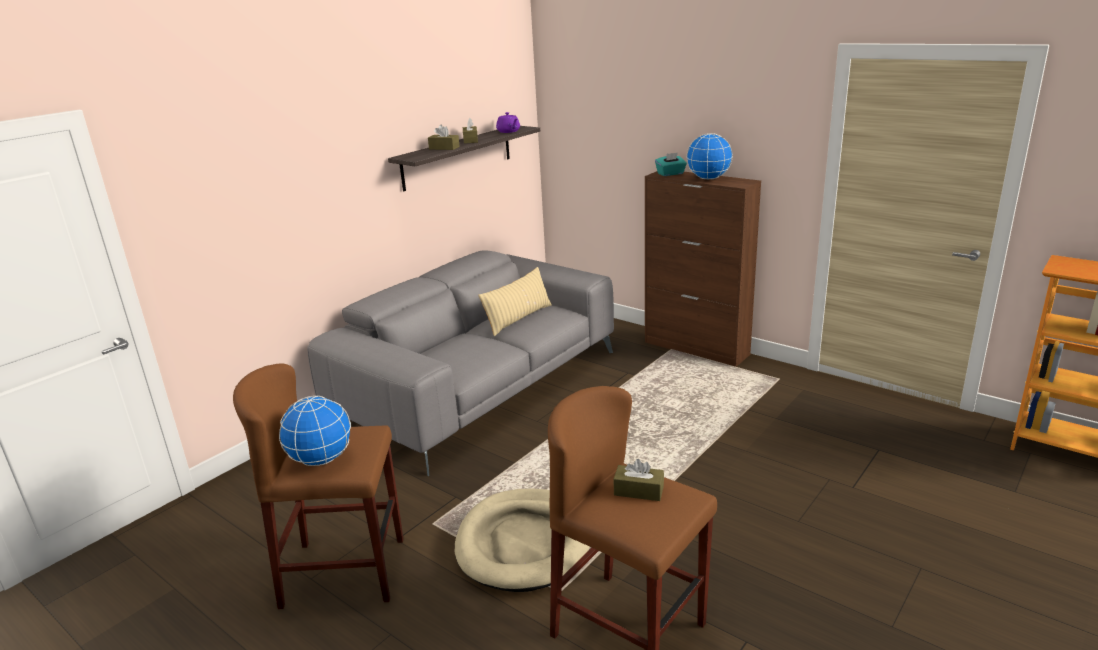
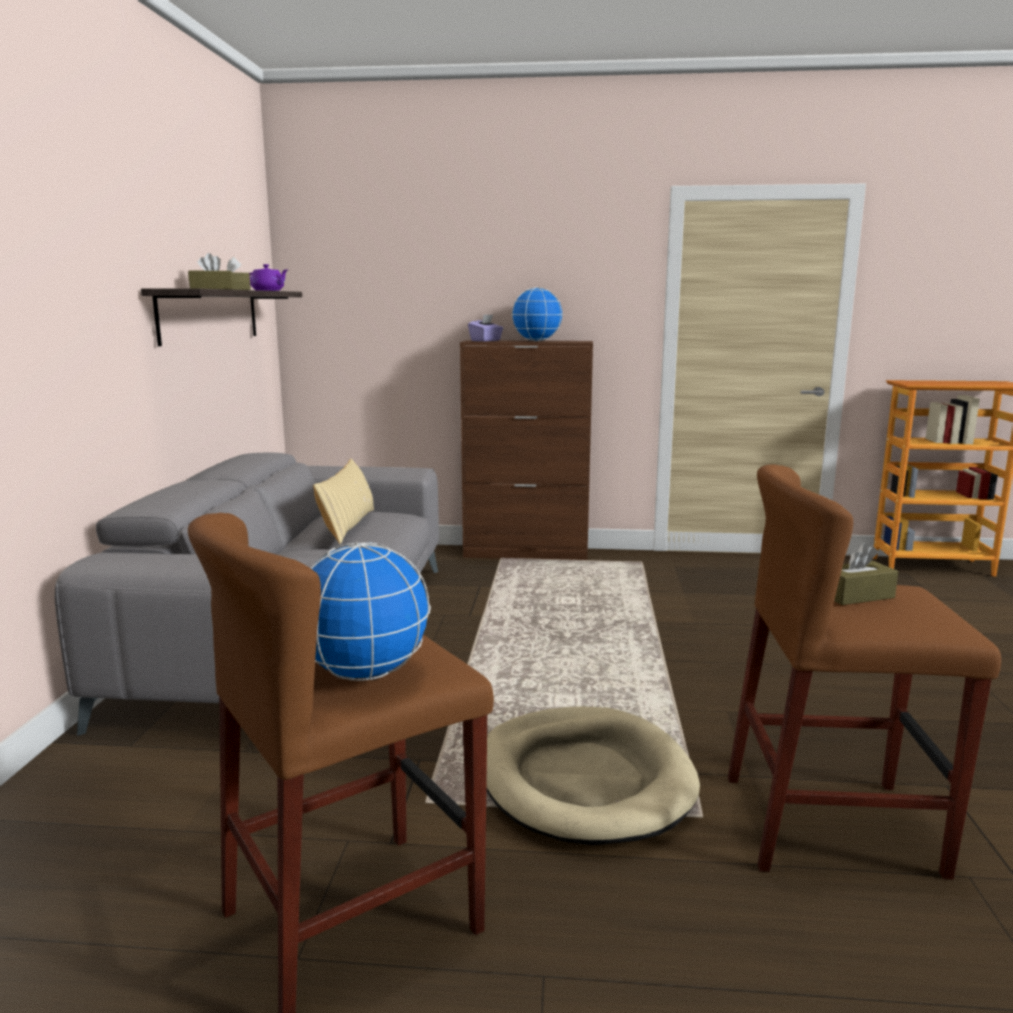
camera: 35 degrees left, 10 degrees down
(670, 174) = (486, 341): turquoise tissue box -> purple tissue box

